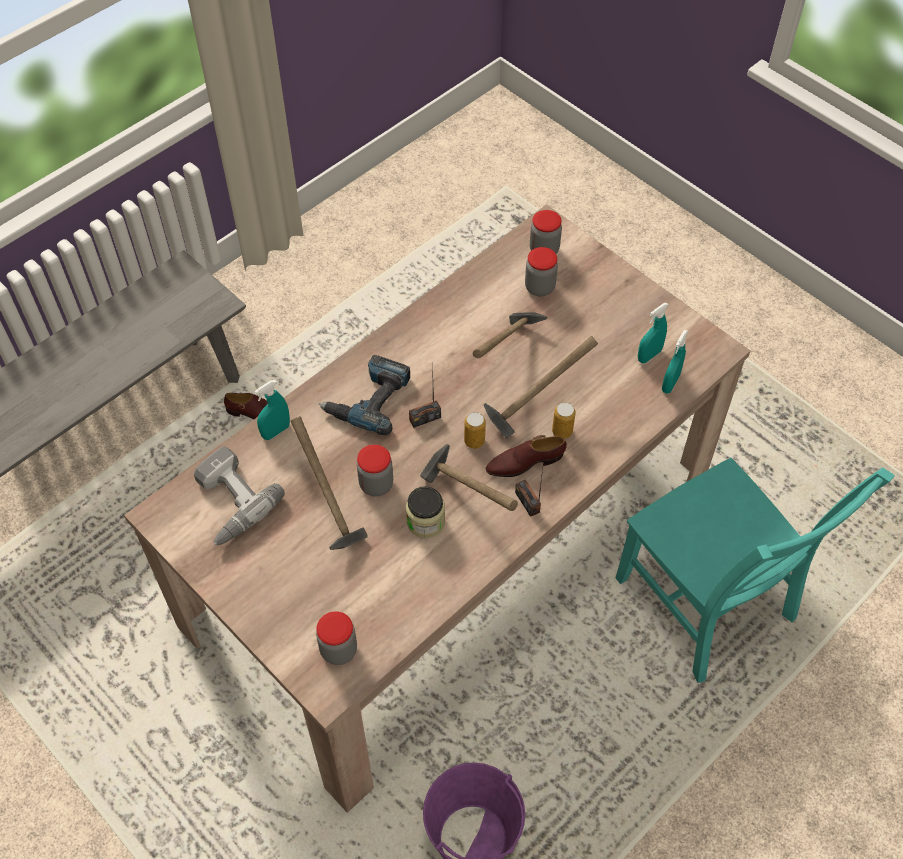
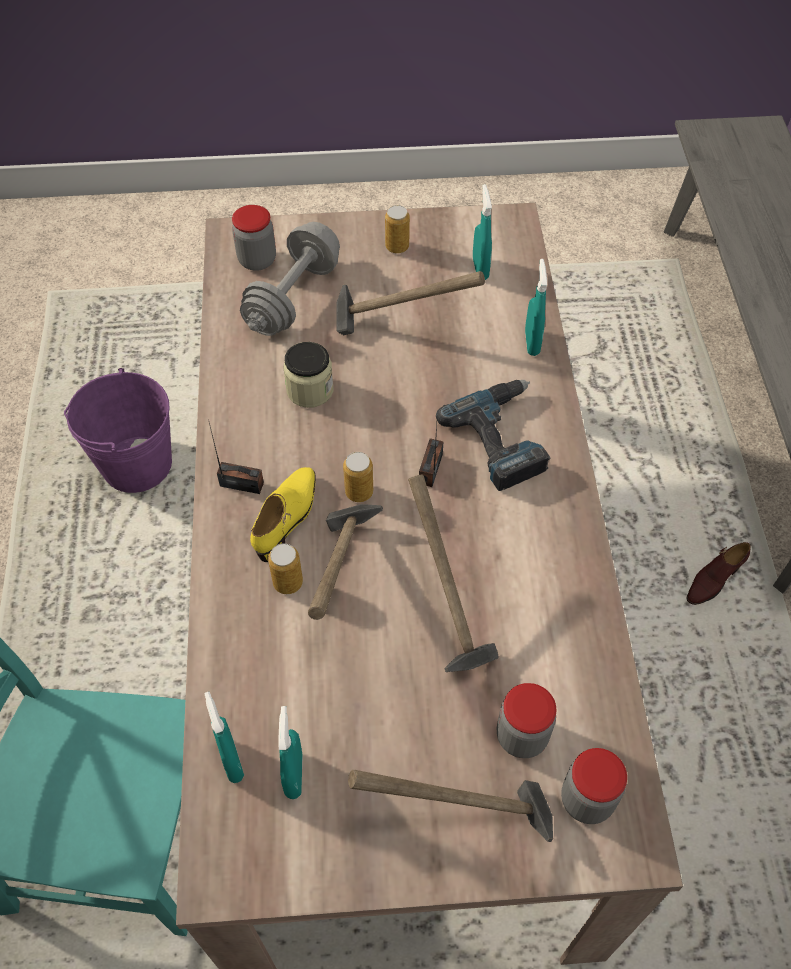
camera: 130 degrees right, 0 degrees up
(228, 502) = (480, 269): power drill -> turquoise spray bottle
(247, 569) = (397, 247): none -> can
(355, 596) = (293, 297): none -> grey dumbbell
(376, 484) = (391, 380): jar -> none
(467, 500) = (298, 437): hammer -> hammer (460, 819)
(525, 462) = (287, 517): brown shoe -> yellow shoe

